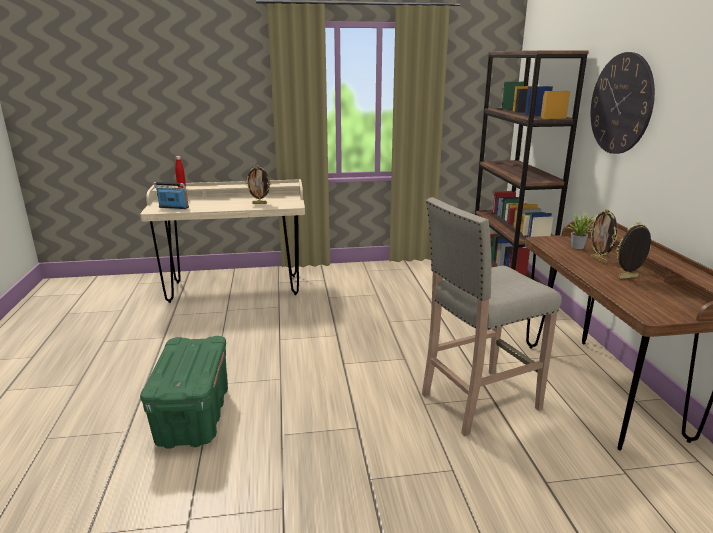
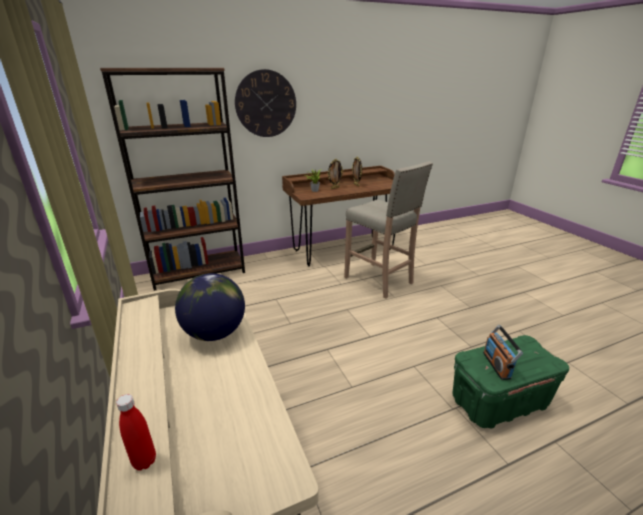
camera: 105 degrees left, 5 degrees up
(173, 207) = (255, 446): radio -> radio (497, 365)
(260, 203) = (215, 333): picture frame -> globe

